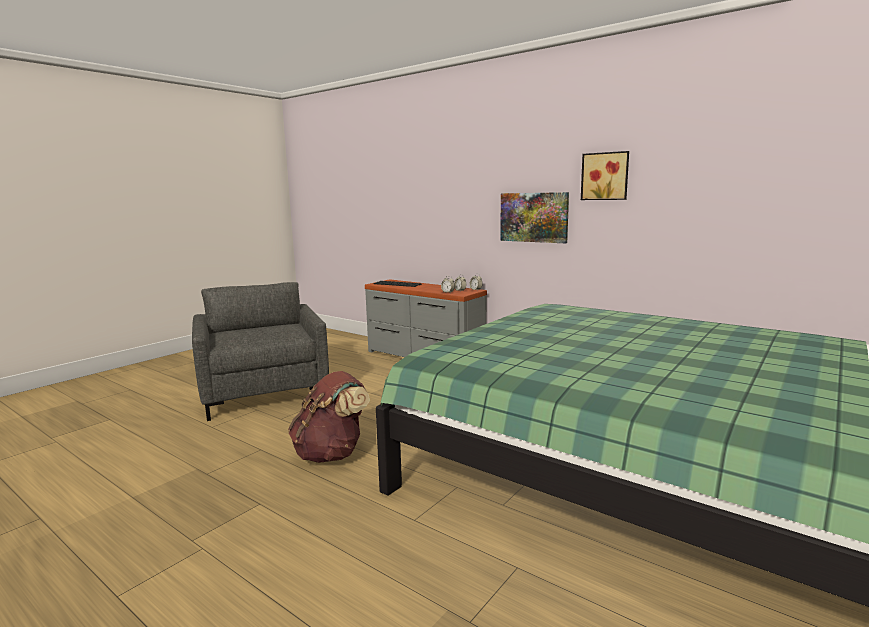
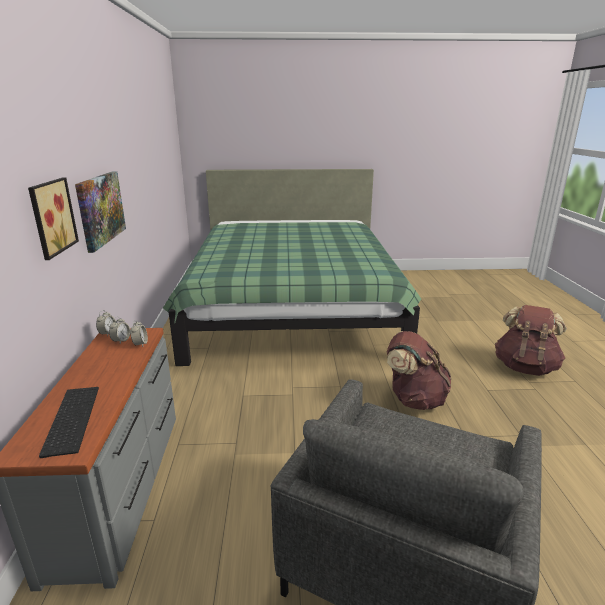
camera: 130 degrees left, 10 degrees up
(212, 577) = (525, 367): none -> brown backpack
(605, 176) = (122, 151): picture -> picture (50, 217)

